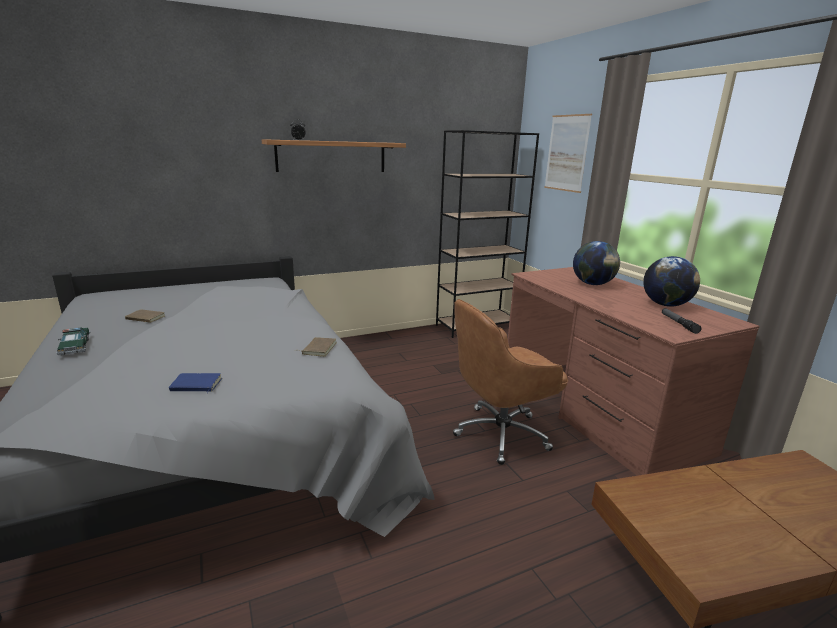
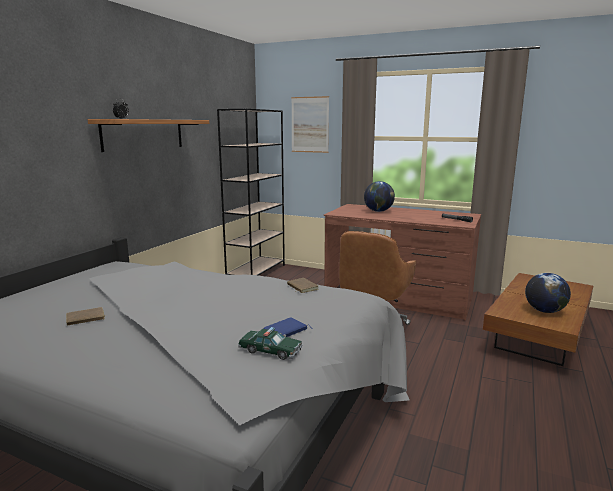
camera: 40 degrees left, 5 degrees down
(75, 347) = (83, 357): toy car -> toy car (270, 351)
(665, 305) = (431, 213): globe -> globe (544, 311)

